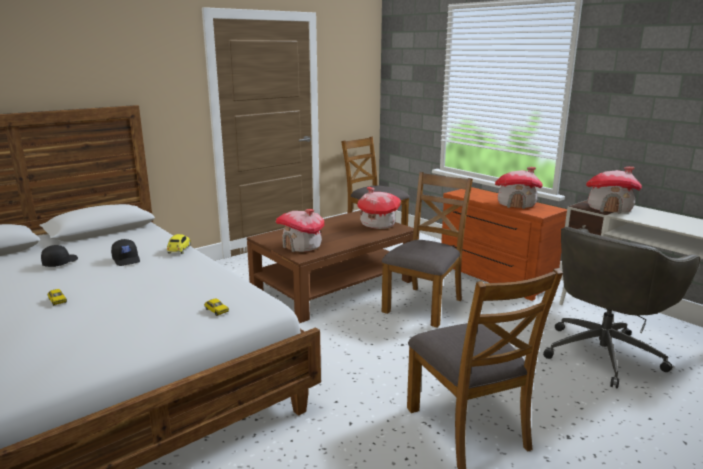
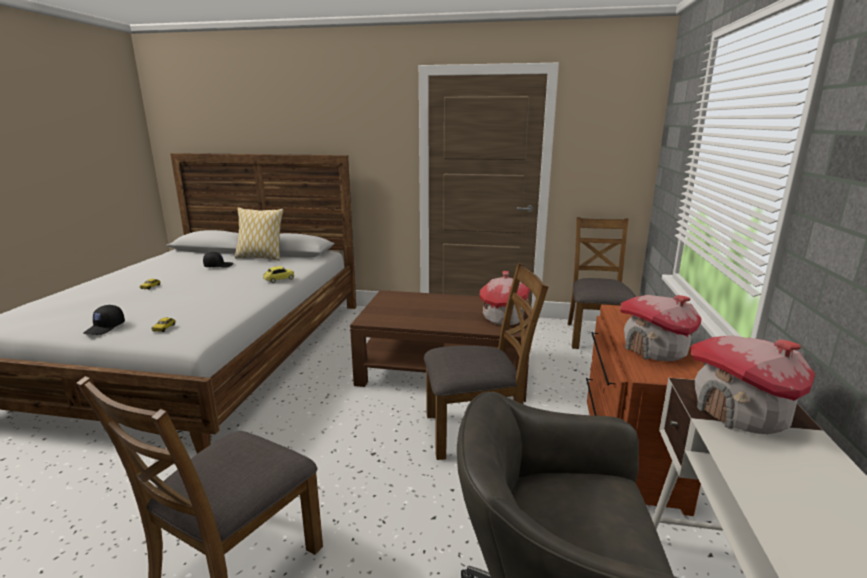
camera: 50 degrees right, 0 degrees up
(82, 243) = (260, 258): none -> pillow
(127, 260) = (241, 276): black cap -> black cap (105, 328)
(302, 246) = (390, 312): toy house -> none

